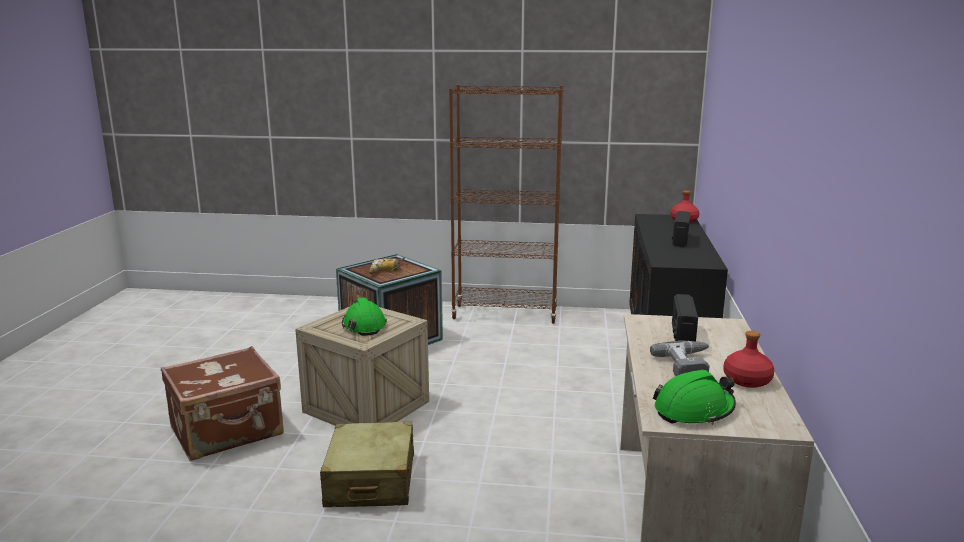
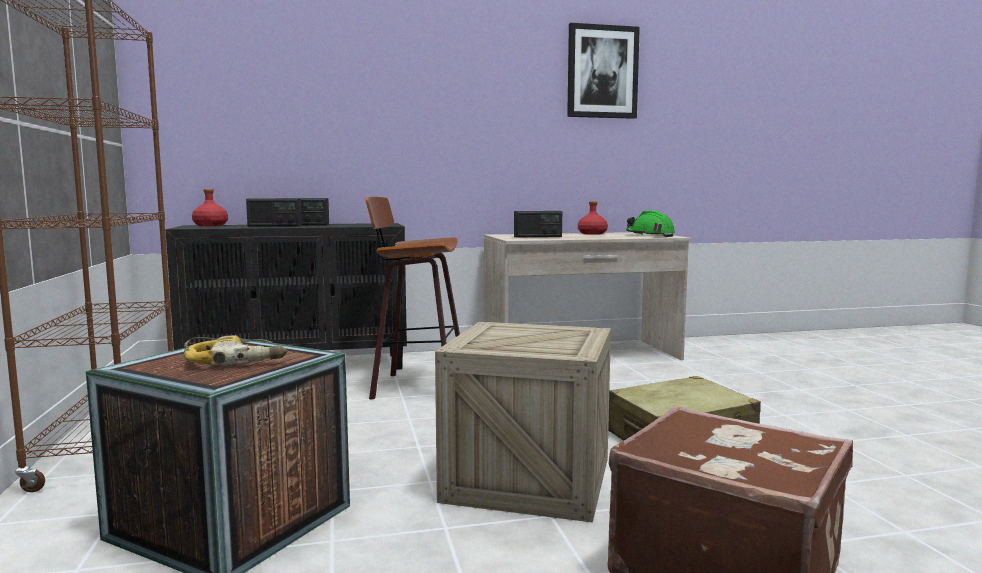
camera: 110 degrees left, 10 degrees down
(364, 325) = (535, 337): green hard hat -> none
(580, 398) = (416, 387): none -> stool
(661, 233) = (274, 226): none -> radio
(689, 365) = (587, 236): power drill -> none
(838, 121) = (602, 72): none -> picture

